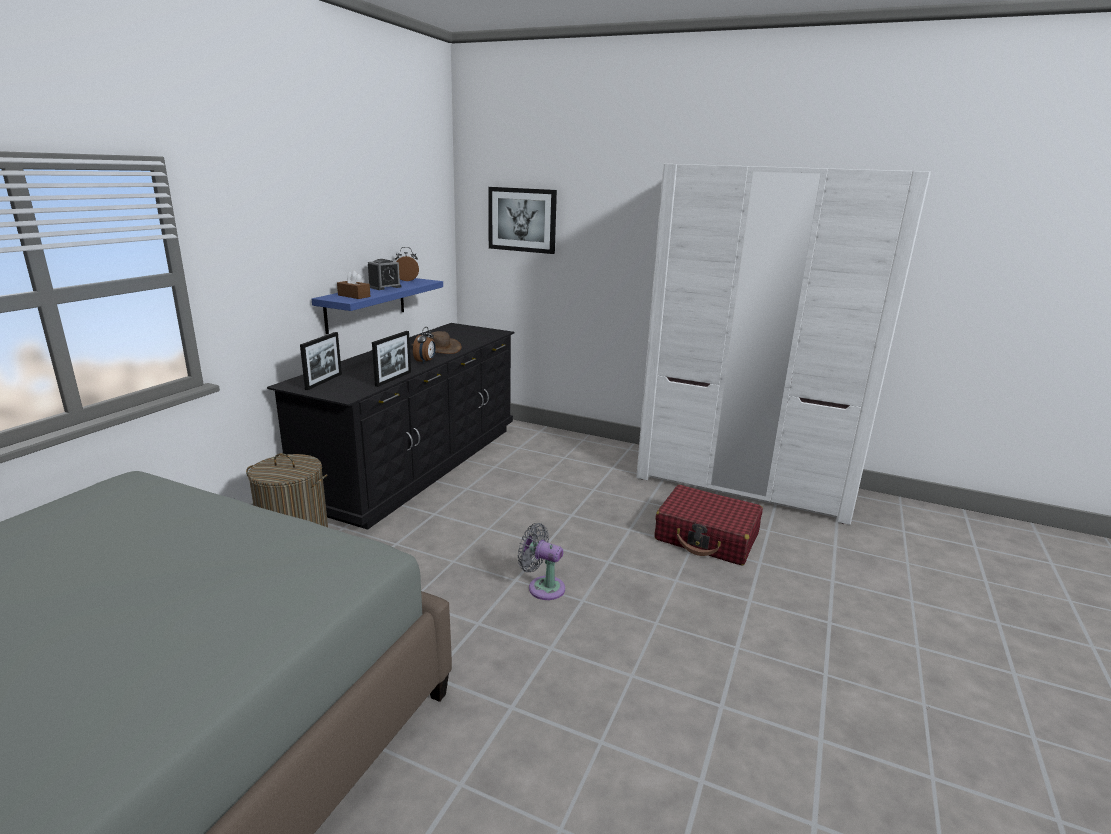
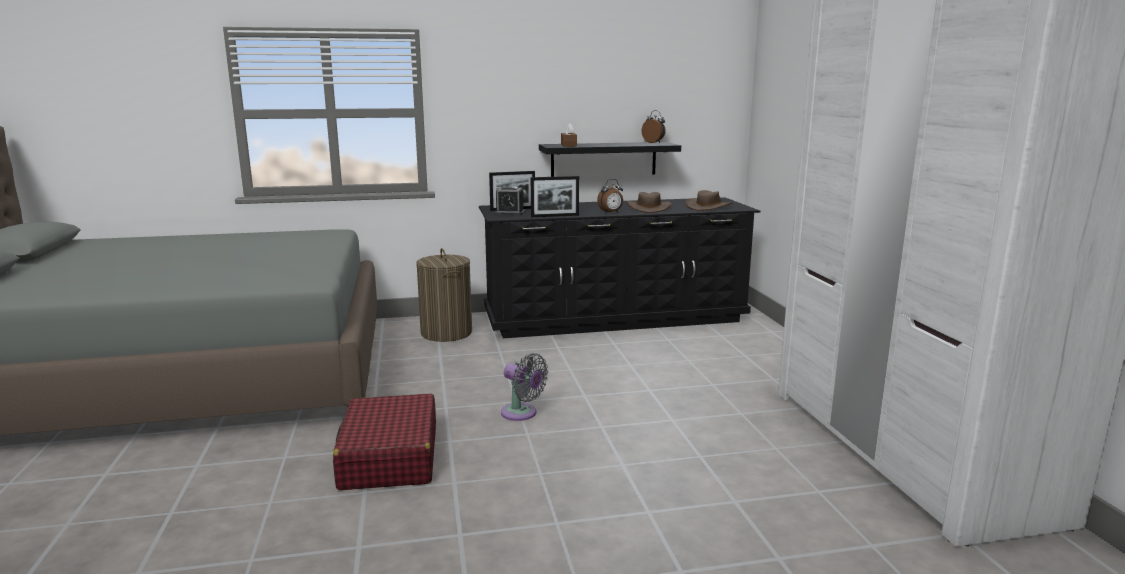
camera: 55 degrees right, 5 degrees down
(366, 304) = (603, 159): blue shelf -> black shelf
(384, 287) = (615, 144): alarm clock -> alarm clock (510, 213)
(473, 336) = (709, 206): none -> brown hat
(522, 220) = (791, 86): picture -> none
(543, 587) = (522, 414): grey fan -> grey fan turned 135 degrees clockwise
(707, 537) = (731, 460): red suitcase -> red suitcase (389, 458)

